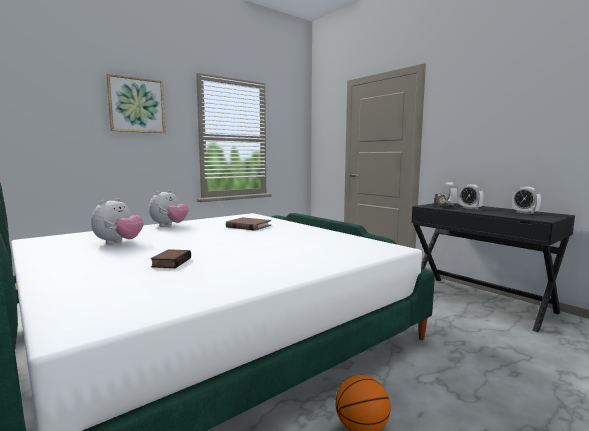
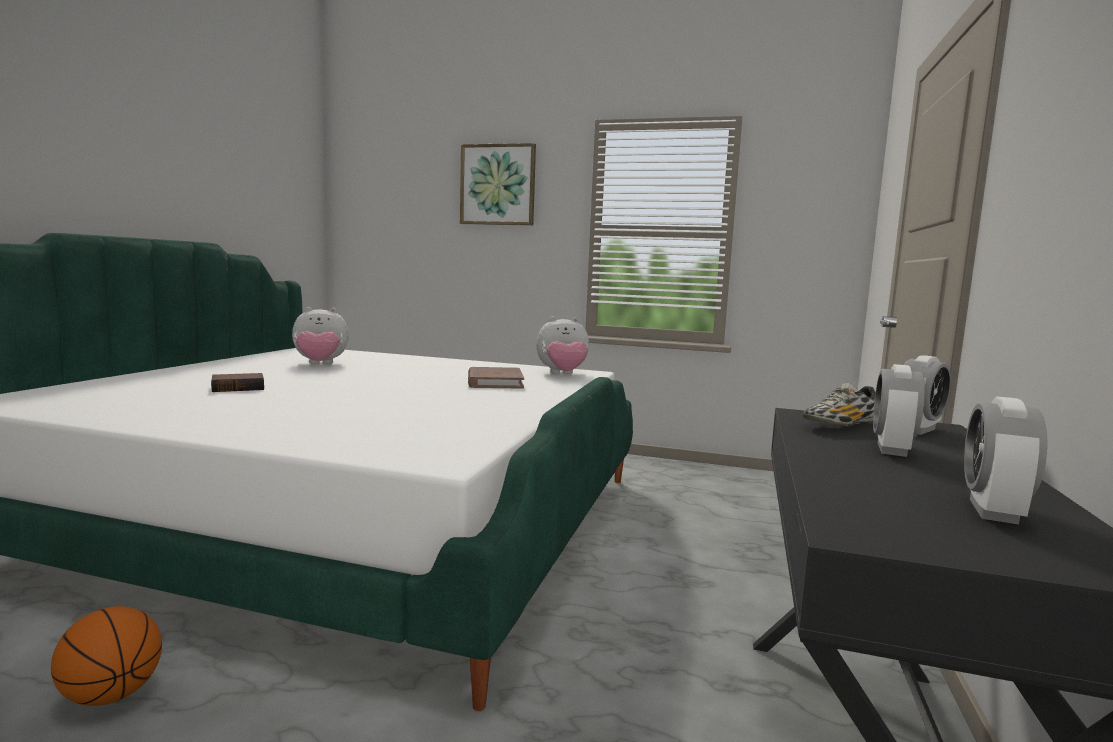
camera: 55 degrees right, 0 degrees up
(169, 225) = (441, 362): plush toy -> plush toy (562, 374)

